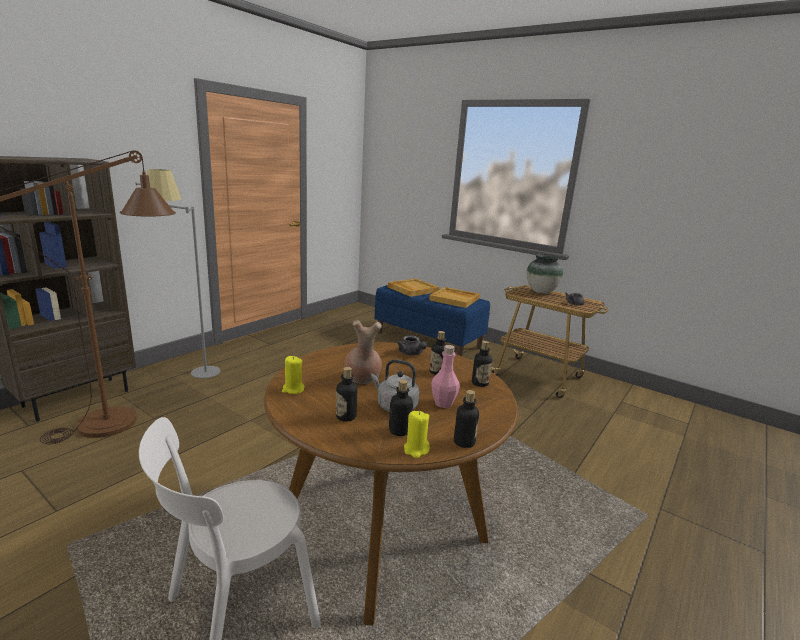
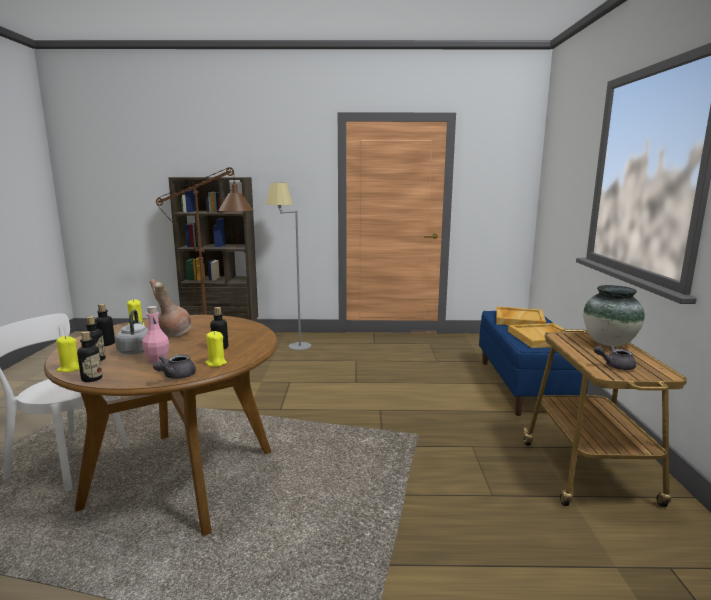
camera: 55 degrees right, 5 degrees down
(411, 353) = (248, 334): grey teapot -> grey teapot (175, 376)
(480, 383) = (216, 363): bottle -> yellow candle

